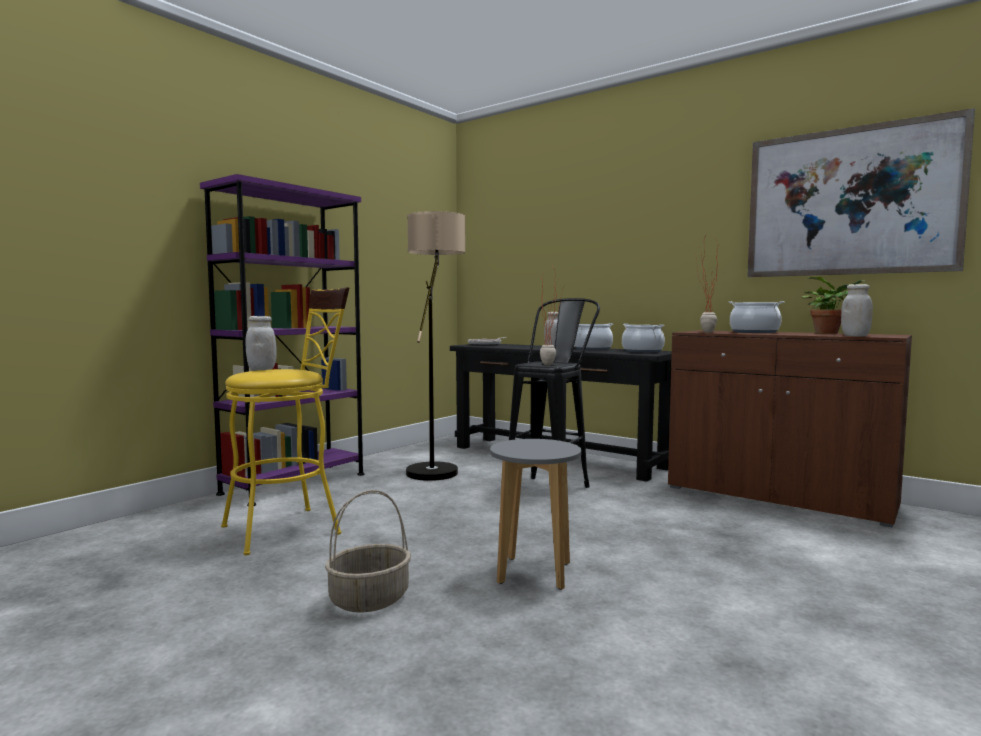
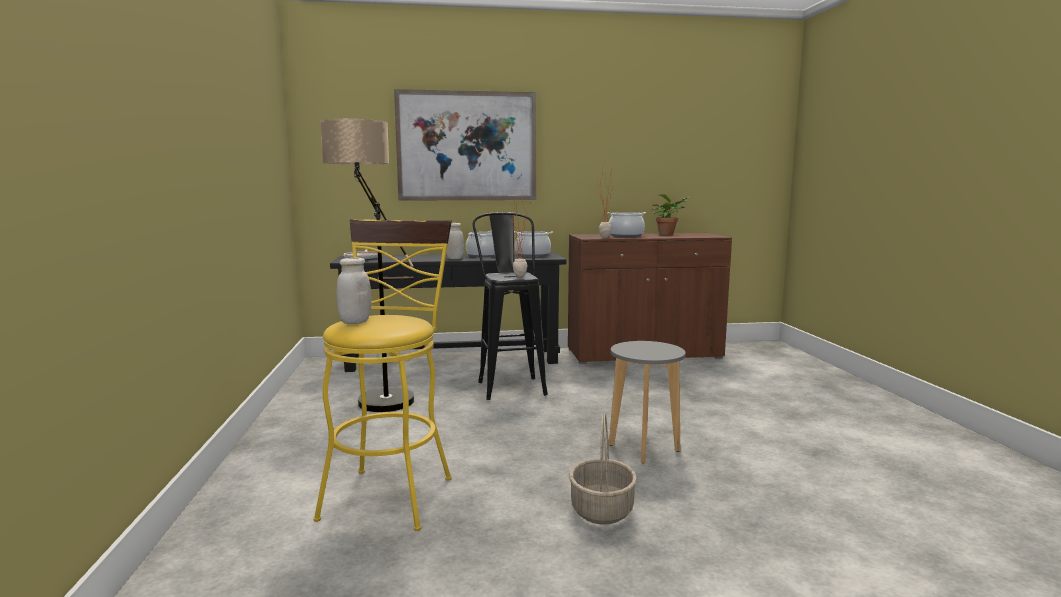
camera: 45 degrees left, 5 degrees up
(294, 484) = (269, 455): purple bookcase -> none
(849, 201) = (669, 139): picture -> picture (467, 146)
(855, 336) = (701, 236): white jar -> none

